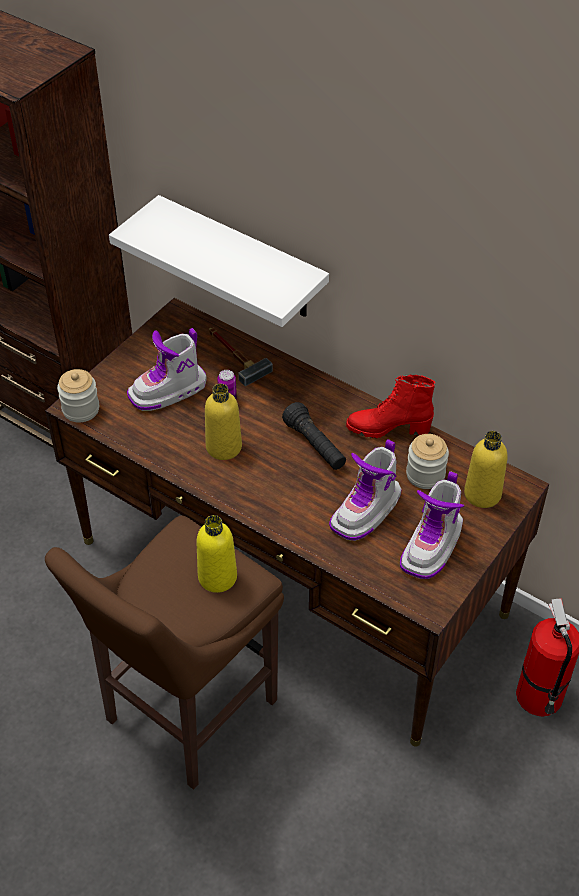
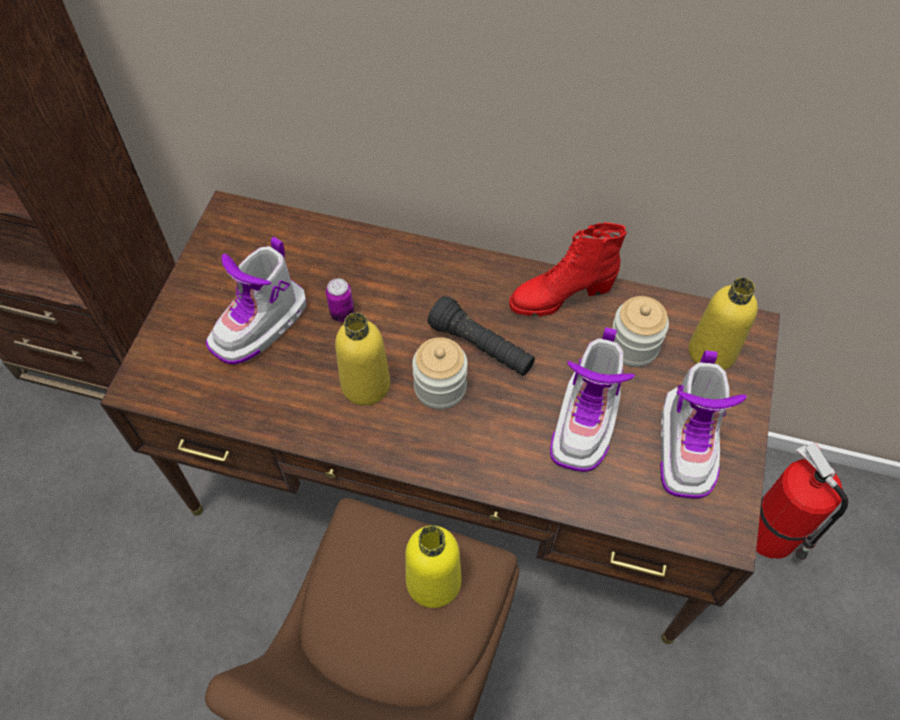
camera: 20 degrees left, 10 degrees up
(81, 409) = (150, 387): jar -> jar (440, 387)
(234, 355) = (326, 250): hammer -> none
(242, 259) = (306, 120): white shelf -> none

